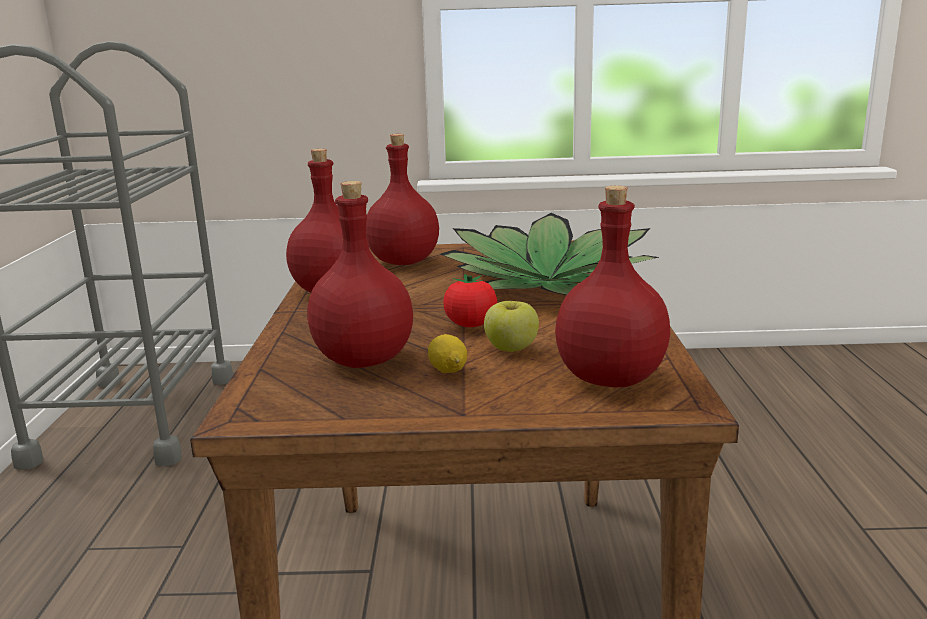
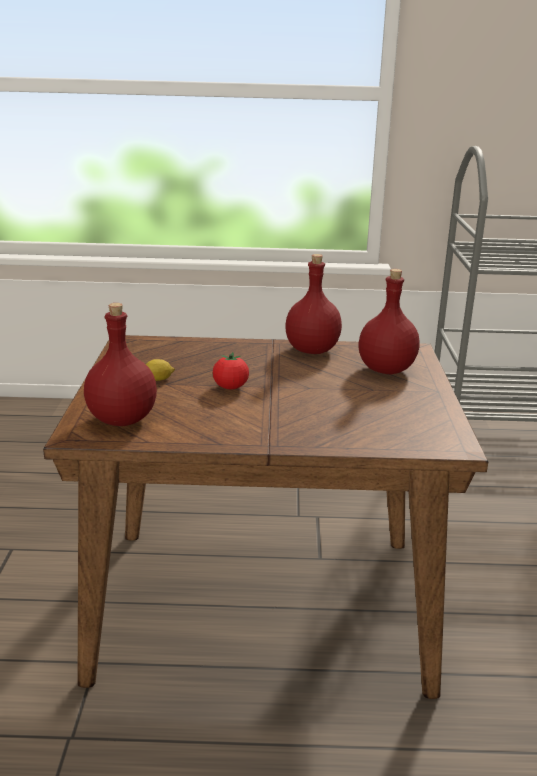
camera: 90 degrees right, 5 degrees up
(365, 360) = (183, 361): red bottle -> none
(512, 348) = (183, 397): apple -> none
(548, 280) = (330, 418): potted plant -> none

